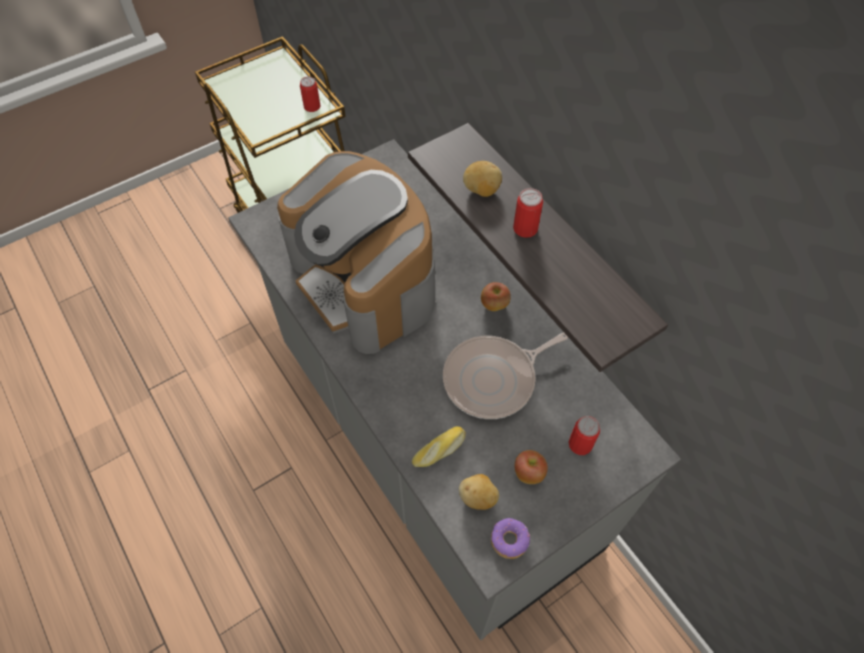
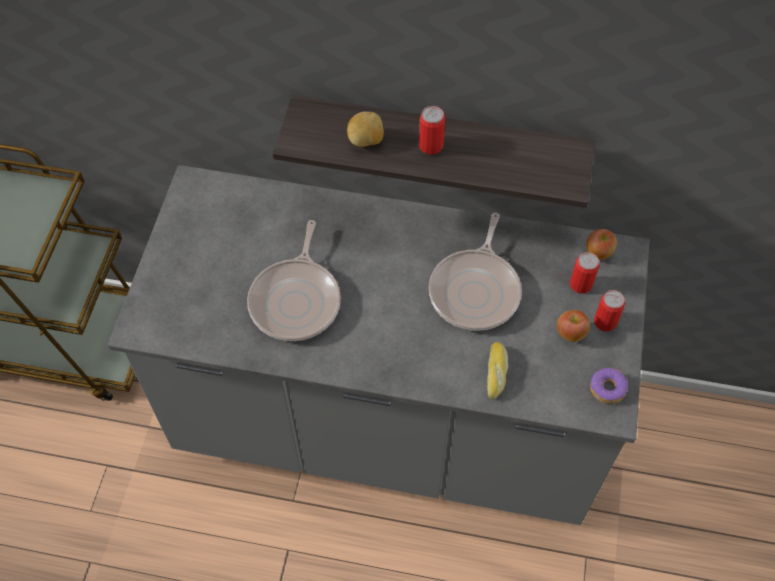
camera: 45 degrees left, 0 degrees up
(312, 107) = (41, 195): can -> can (605, 321)
(365, 282) = (297, 300): coffee machine -> frying pan
(478, 497) = (557, 380): potato -> none
(494, 305) = (415, 236): apple -> apple (598, 253)

